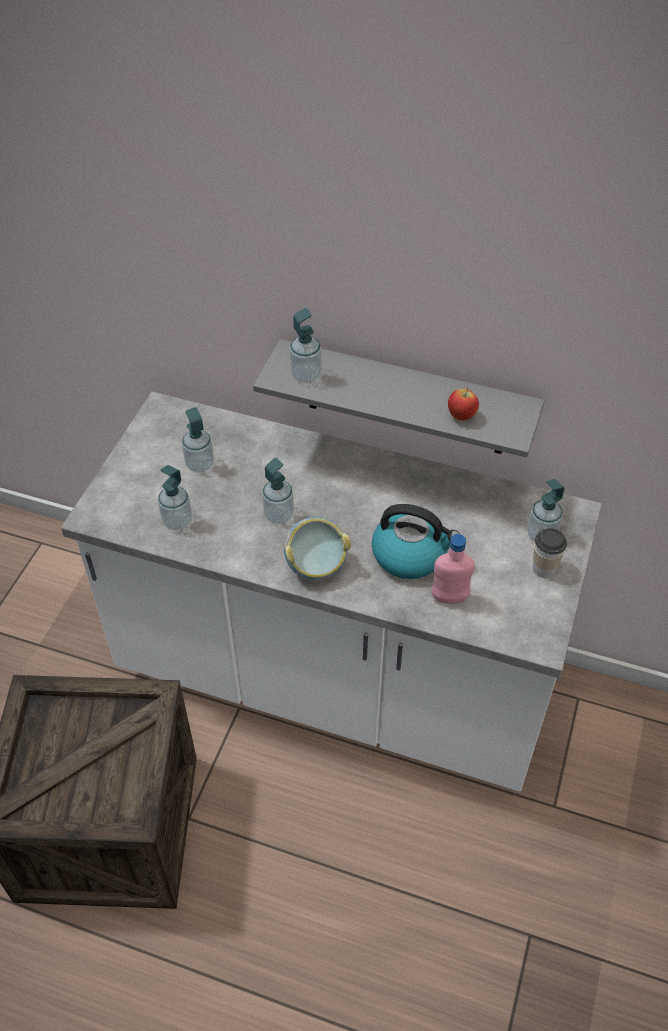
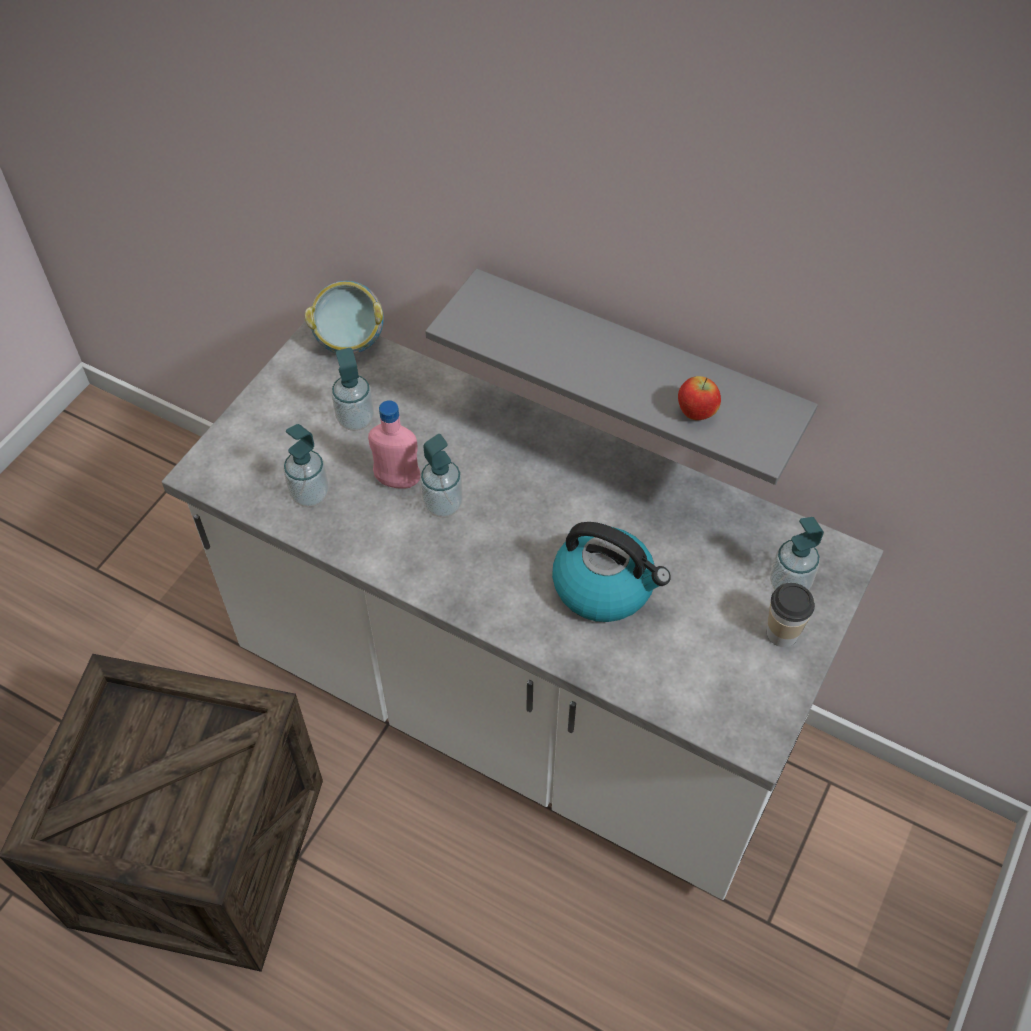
camera: 10 degrees right, 5 degrees up
(306, 375) = (499, 325): soap dispenser -> none
(316, 567) = (475, 585): bowl -> bowl (349, 342)
(449, 597) = (644, 655): pink bottle -> pink bottle (397, 481)

